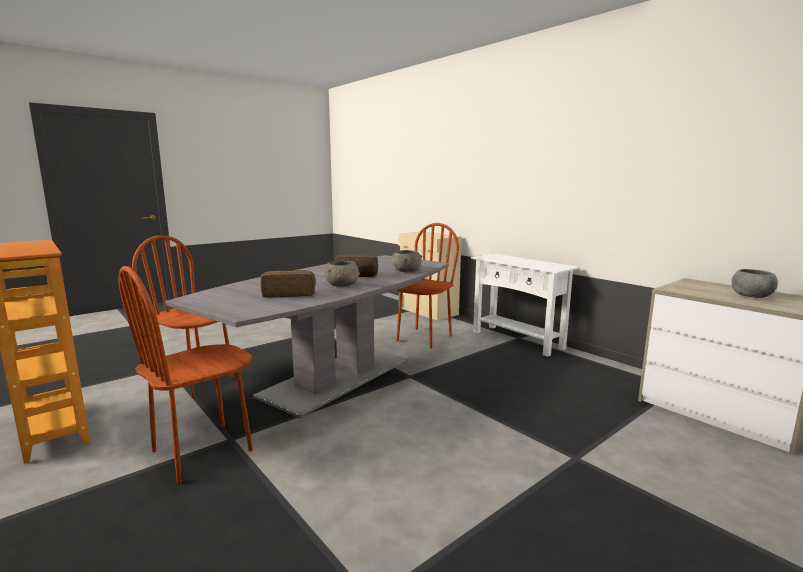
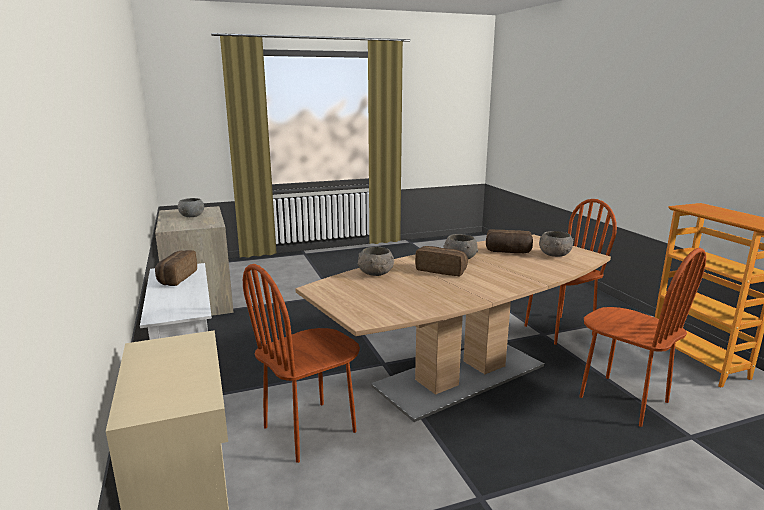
camera: 160 degrees left, 5 degrees up
(235, 296) = (554, 255): none -> grey bowl
(336, 377) = (461, 375): grey dining table -> brown dining table
(542, 264) = (175, 278): none -> bread

